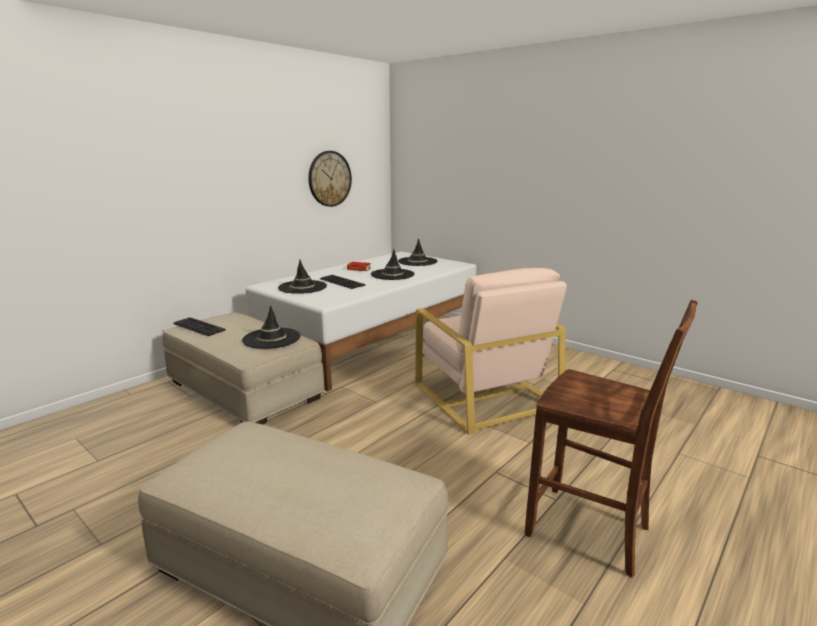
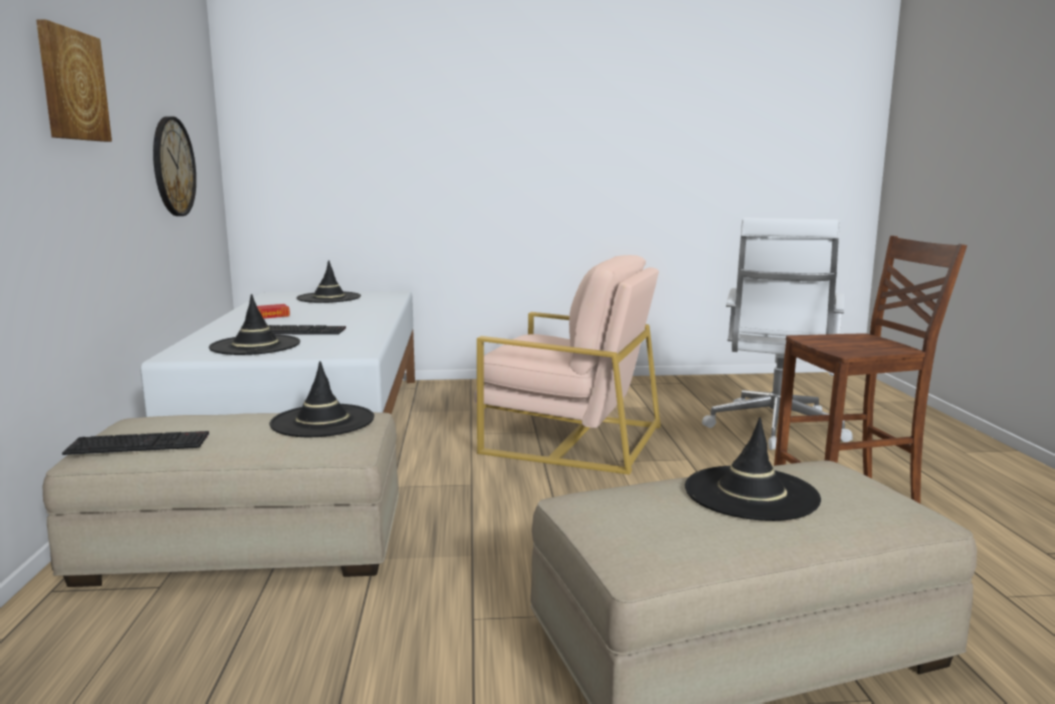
camera: 45 degrees left, 5 degrees down
(233, 145) = (72, 85): none -> picture
(392, 274) = (343, 313): black hat -> black hat (750, 493)
(656, 450) = (774, 429): none -> white office chair

